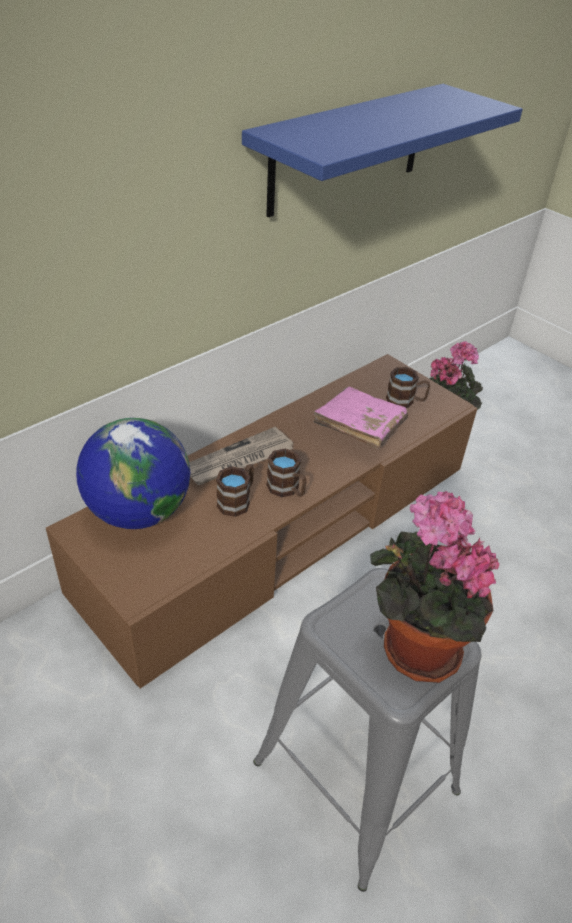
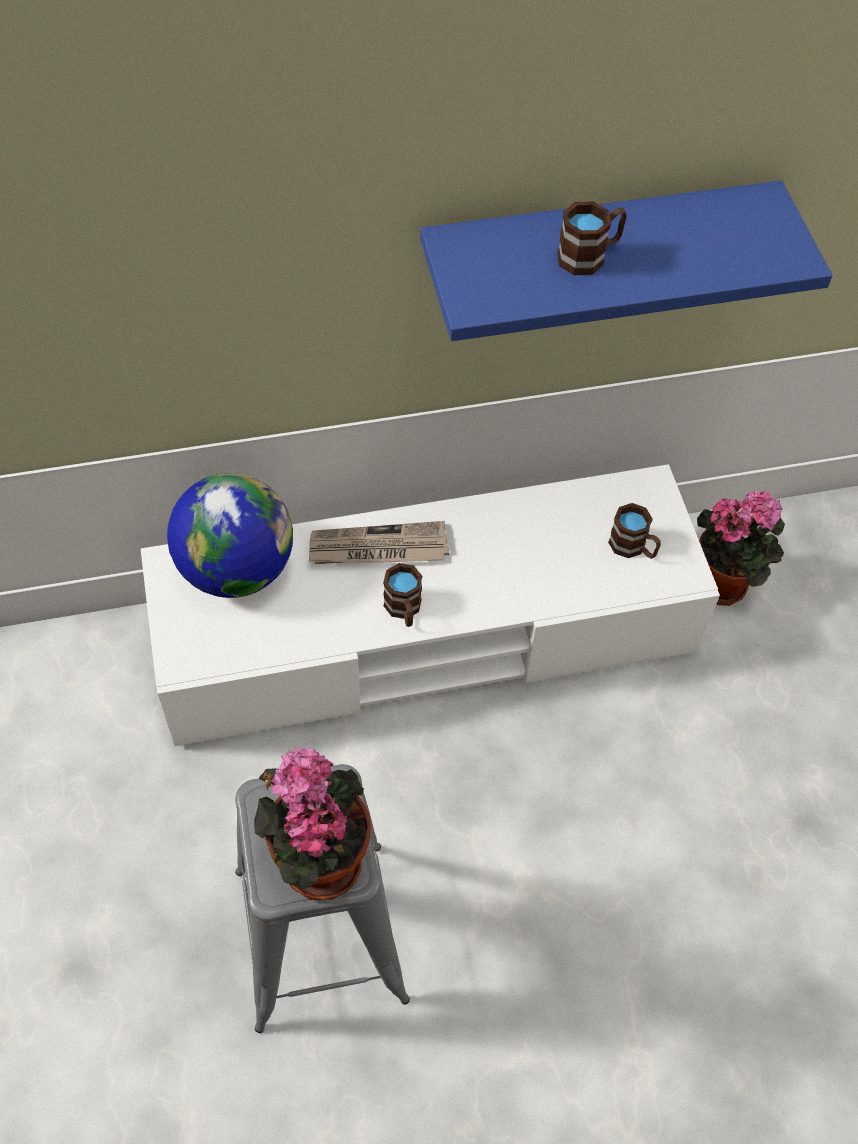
camera: 30 degrees right, 15 degrees up
(237, 500) = (343, 599): brown mug -> brown mug (589, 255)
(281, 529) = (426, 633): brown tv stand -> white tv stand
(359, 429) = (543, 564): pink book -> none

